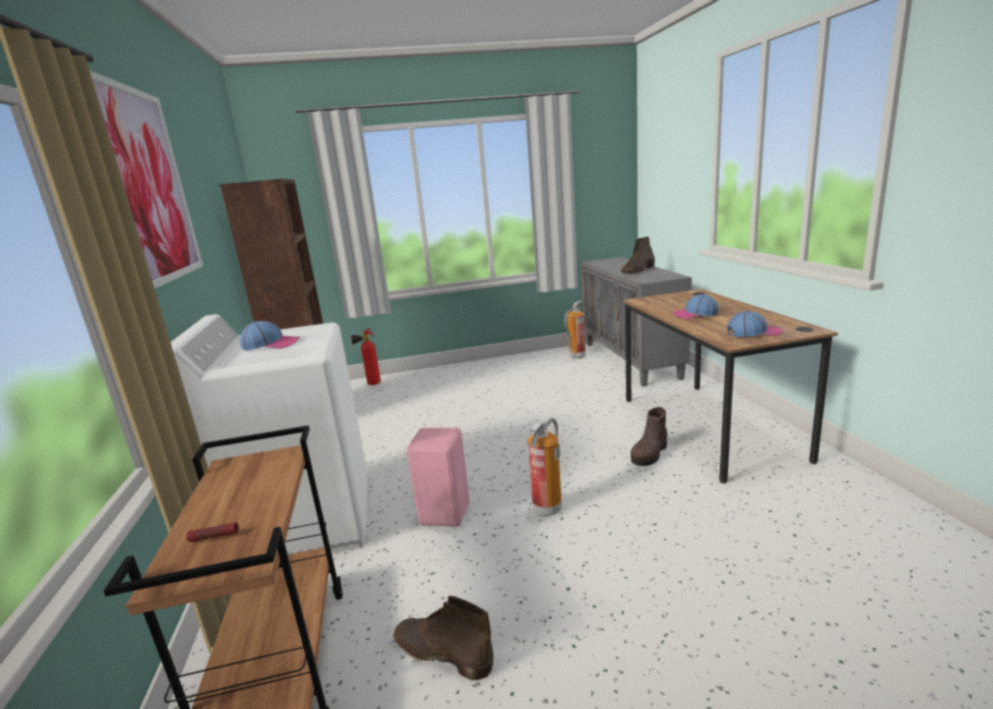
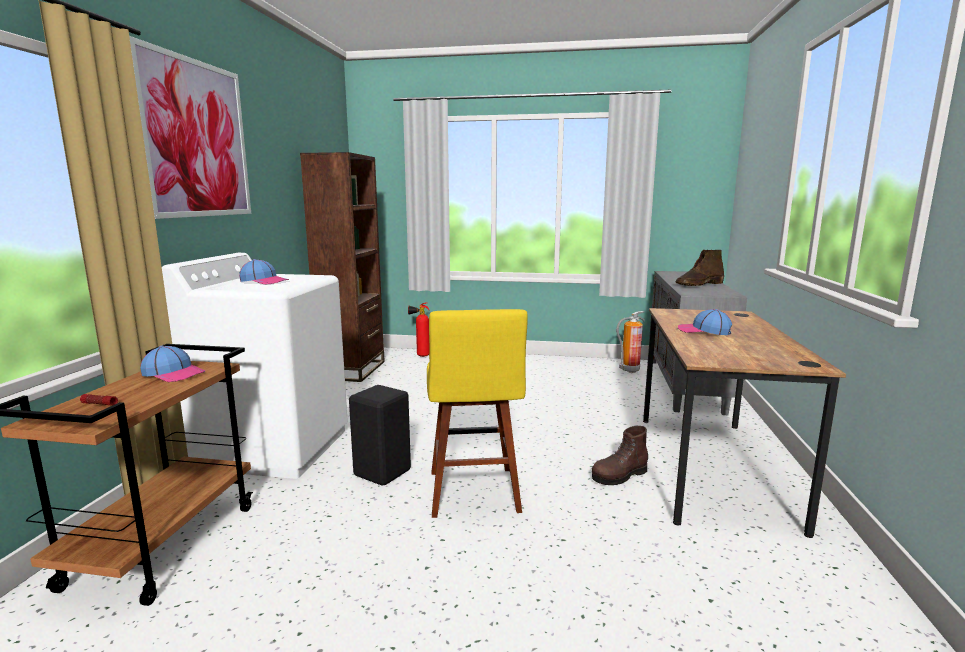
camera: 20 degrees right, 5 degrees down
(442, 653) = (278, 579): brown boot -> none
(444, 513) = (382, 472): pink stool -> black stool
(548, 508) = (474, 494): fire extinguisher -> yellow stool
(753, 332) = (741, 356): cap -> cap (174, 373)

